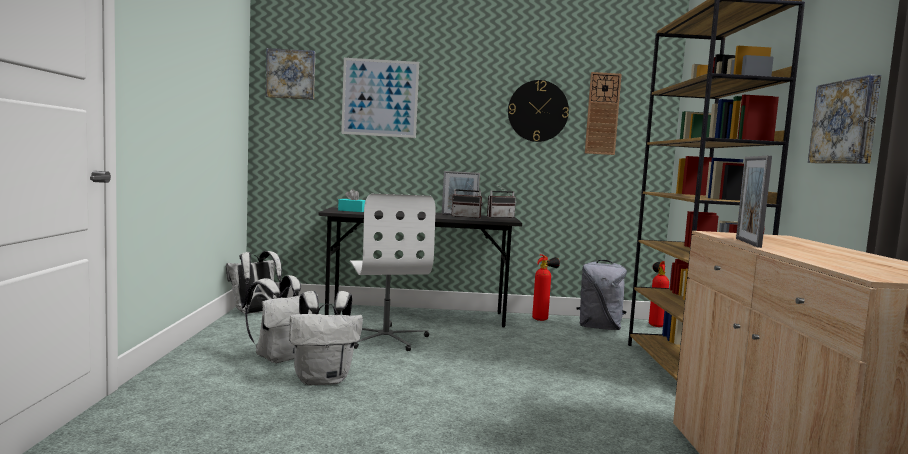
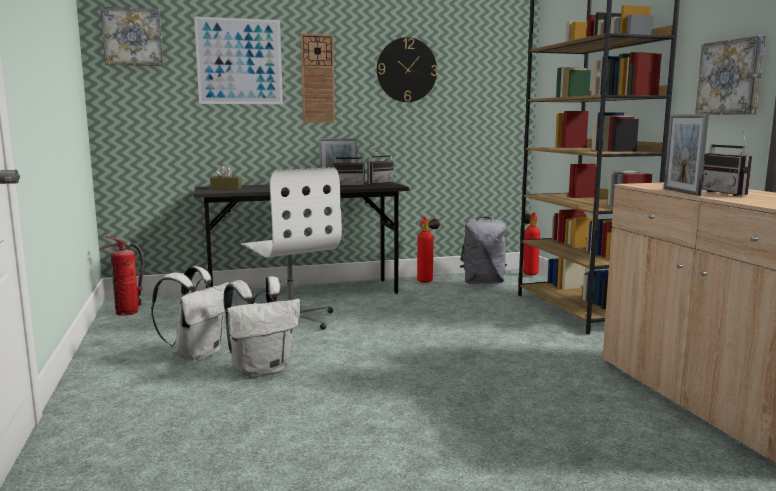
camera: 15 degrees left, 5 degrees up
(254, 313) = (127, 312): white backpack -> fire extinguisher
(352, 210) = (226, 189): turquoise tissue box -> brown tissue box
(602, 114) = (468, 70): wall clock -> wall clock (317, 79)
(804, 249) = (729, 193): none -> radio

